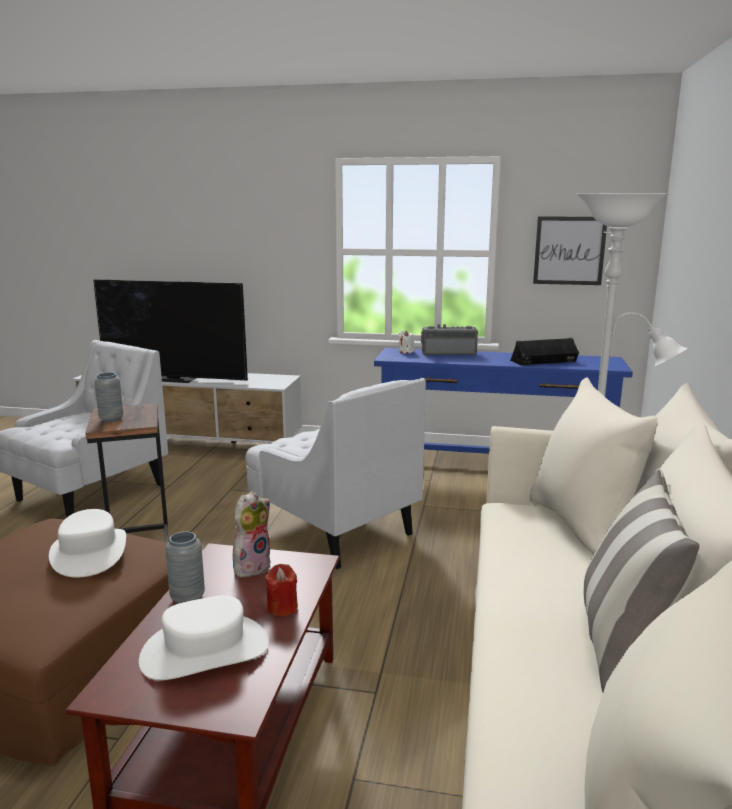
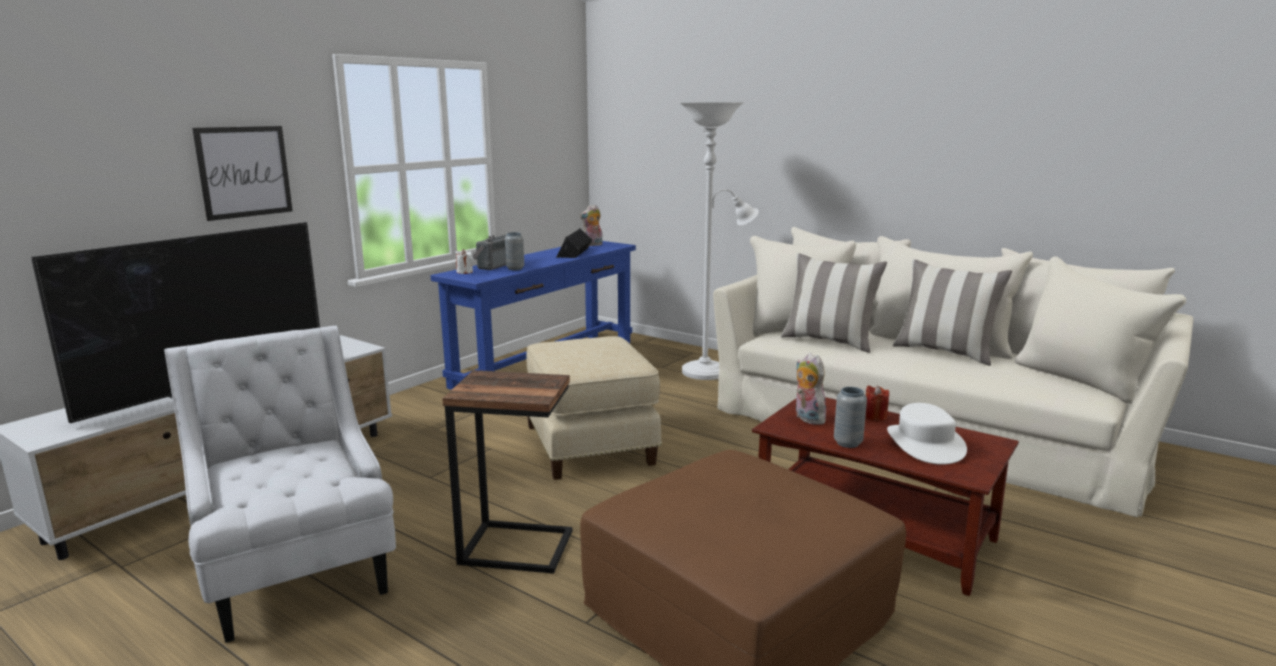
camera: 65 degrees left, 0 degrees up
(89, 552) = (731, 479): white hat -> none
(111, 419) = (512, 391): grey vase -> grey vase (515, 269)
(333, 528) = (591, 444): white armchair -> beige ottoman
(550, 545) = (829, 341): none -> pillow
(569, 250) = (539, 152): picture -> picture (244, 172)
(591, 360) = (592, 245): none -> plush toy

